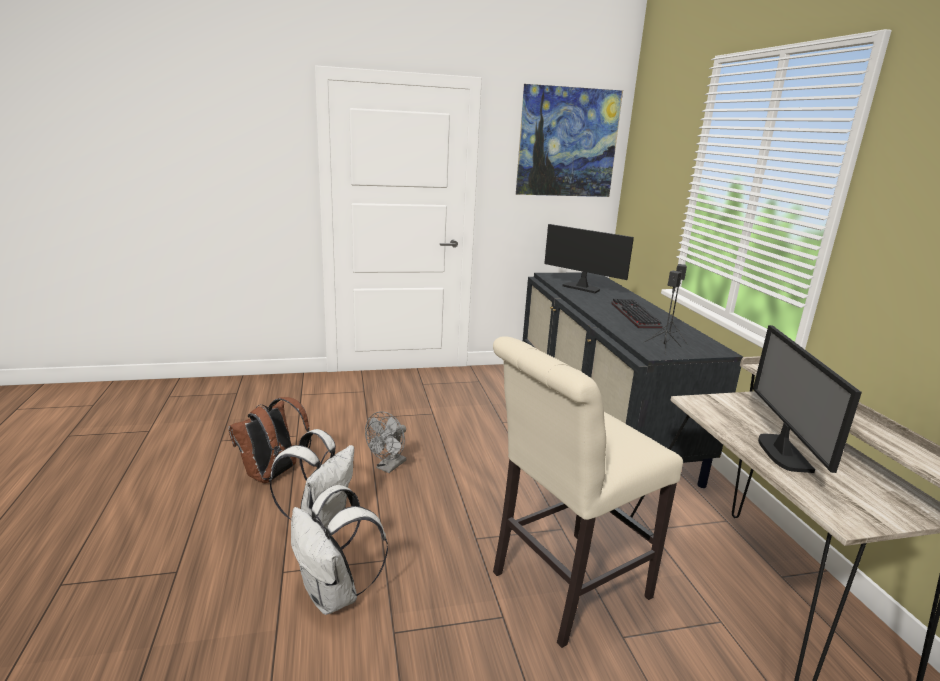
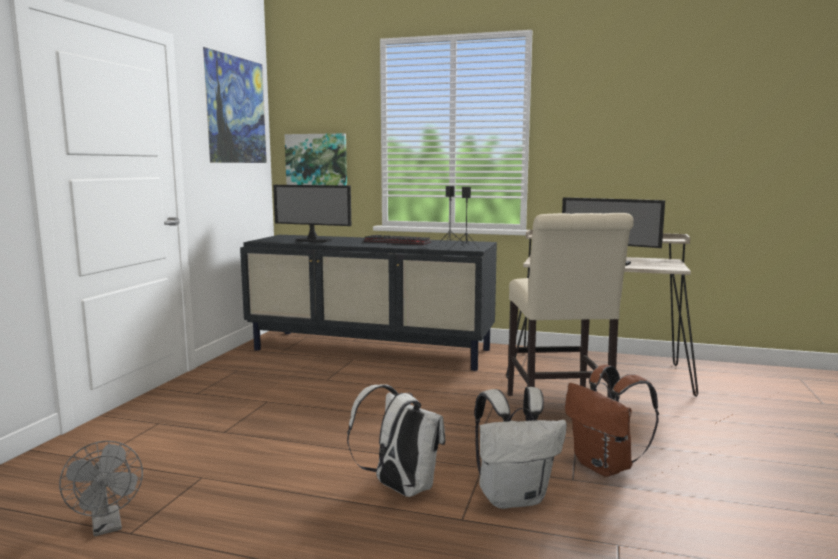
camera: 60 degrees left, 10 degrees down
(272, 475) = (275, 504): brown backpack -> brown backpack (605, 467)
(388, 467) = (339, 439): grey fan -> grey fan (108, 527)
(582, 288) = (313, 240): monitor -> monitor turned 135 degrees counterclockwise
(644, 203) = (317, 162): none -> picture

